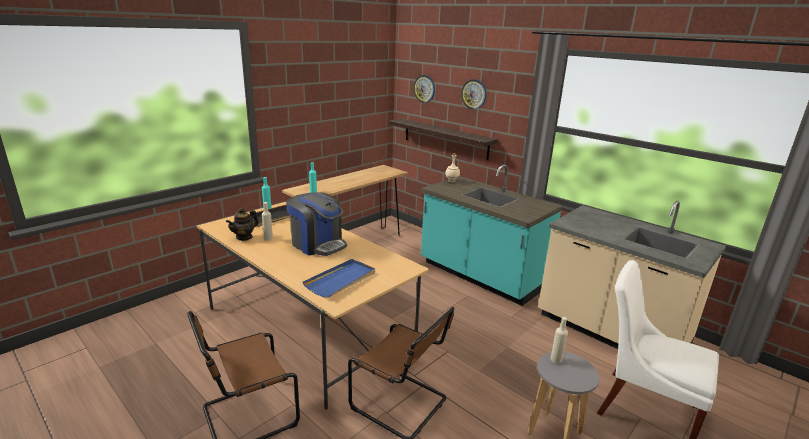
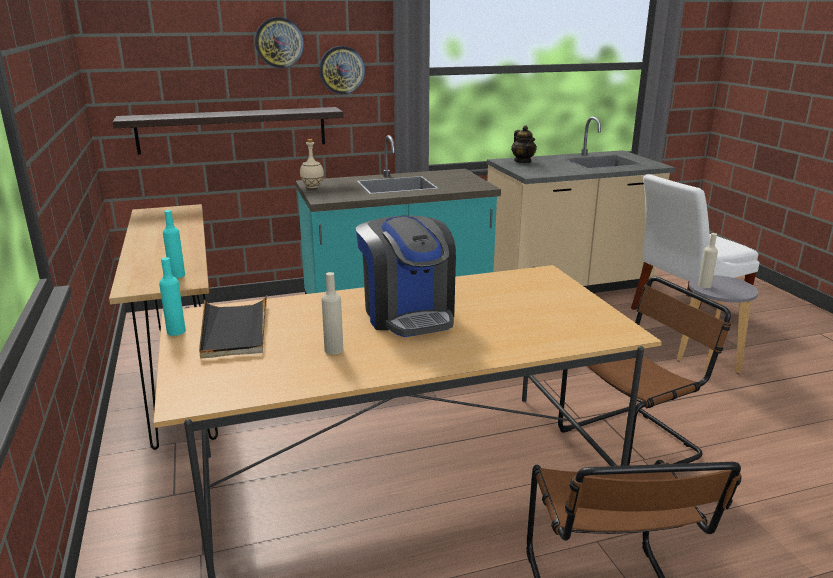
camera: 60 degrees left, 0 degrees up
(244, 237) = (301, 372): teapot -> teapot (523, 161)
(318, 244) = (408, 314): coffee machine -> coffee machine turned 90 degrees clockwise
(341, 280) = (553, 319): blue tray -> none
(424, 88) = (166, 48): wall clock -> wall clock (341, 70)

